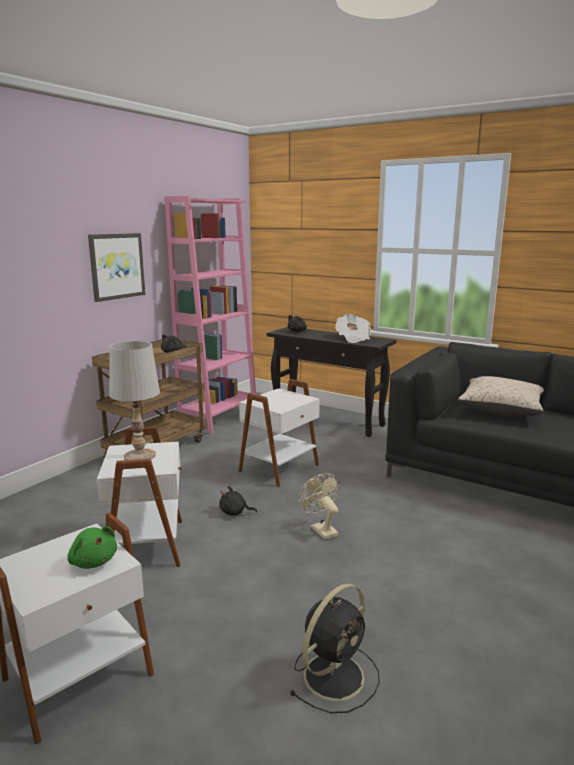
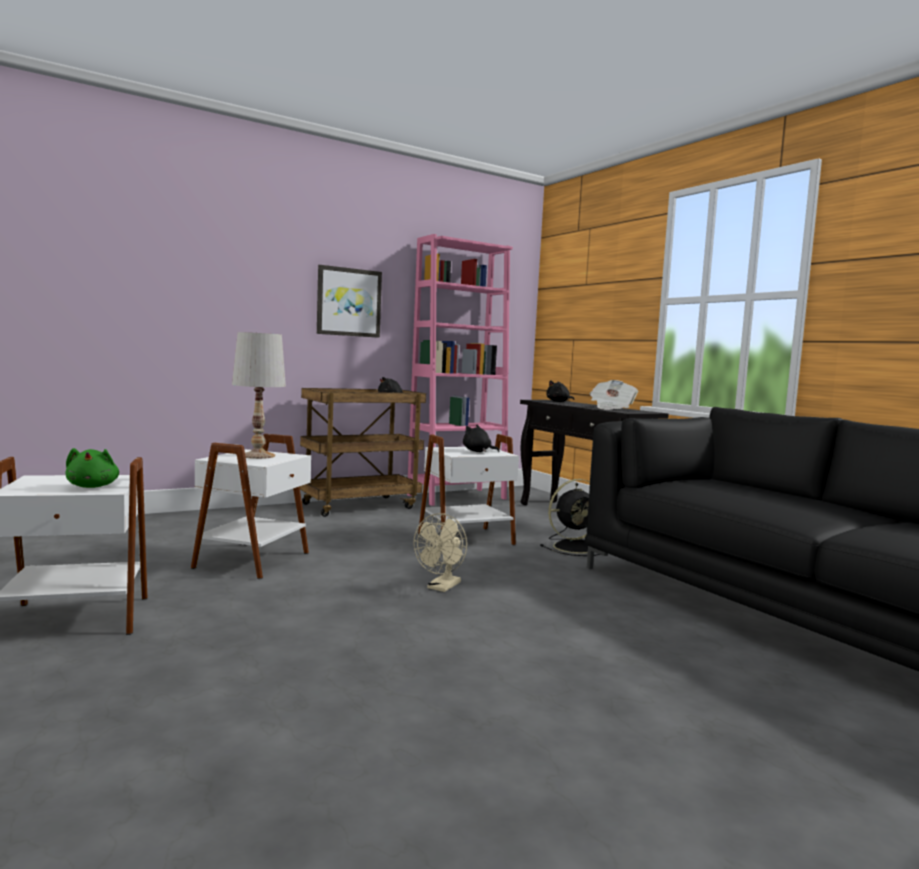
camera: 25 degrees right, 10 degrees down
(235, 512) = (369, 558): black plush toy -> black plush toy (478, 451)
(321, 529) = (441, 587): beige fan -> beige fan turned 150 degrees counterclockwise
(335, 674) = (289, 683): black fan -> black fan (575, 547)
(501, 409) = (748, 490): beige pillow -> none

